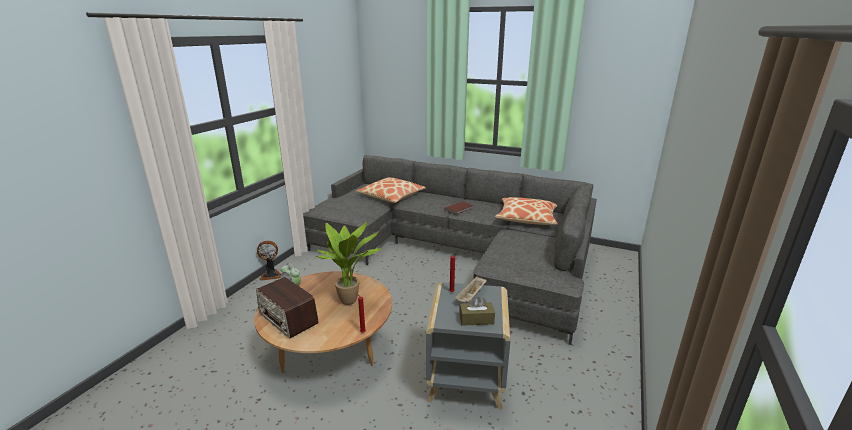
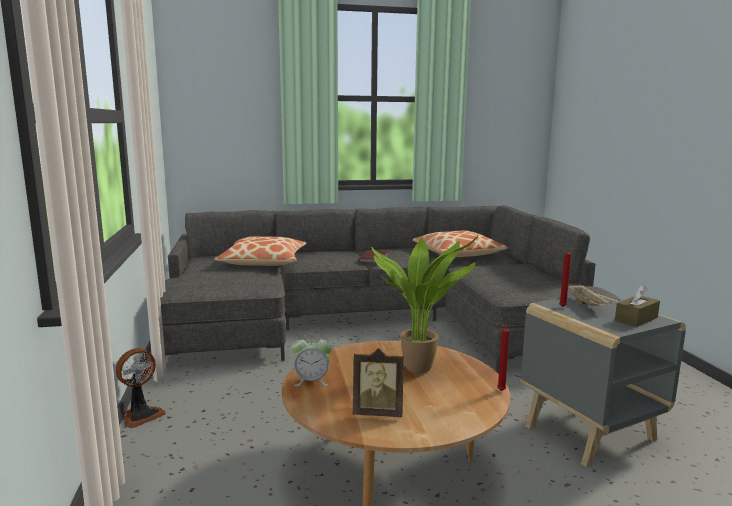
camera: 35 degrees left, 10 degrees down
(288, 318) = (378, 412): radio -> picture frame

